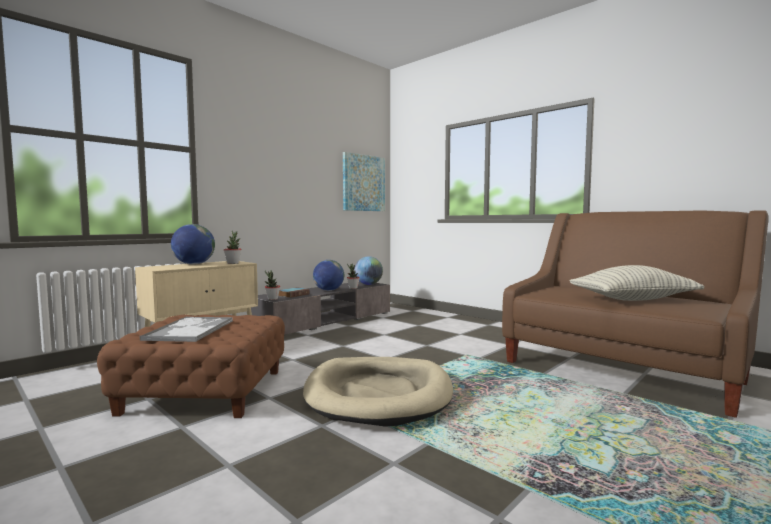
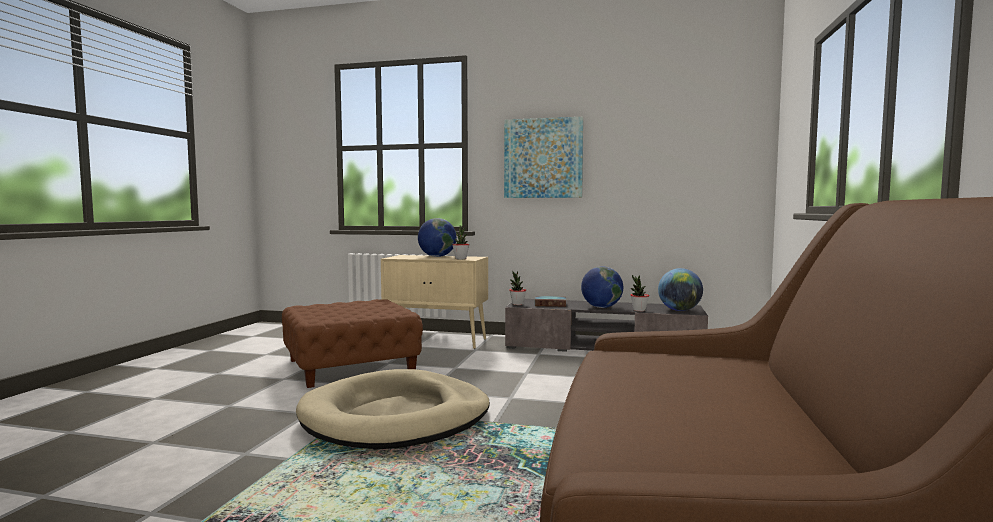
camera: 60 degrees right, 0 degrees up
(190, 330) = (338, 309): tray -> none
(363, 183) = (710, 157): picture -> picture (543, 158)
(632, 299) = (673, 406): pillow -> none

